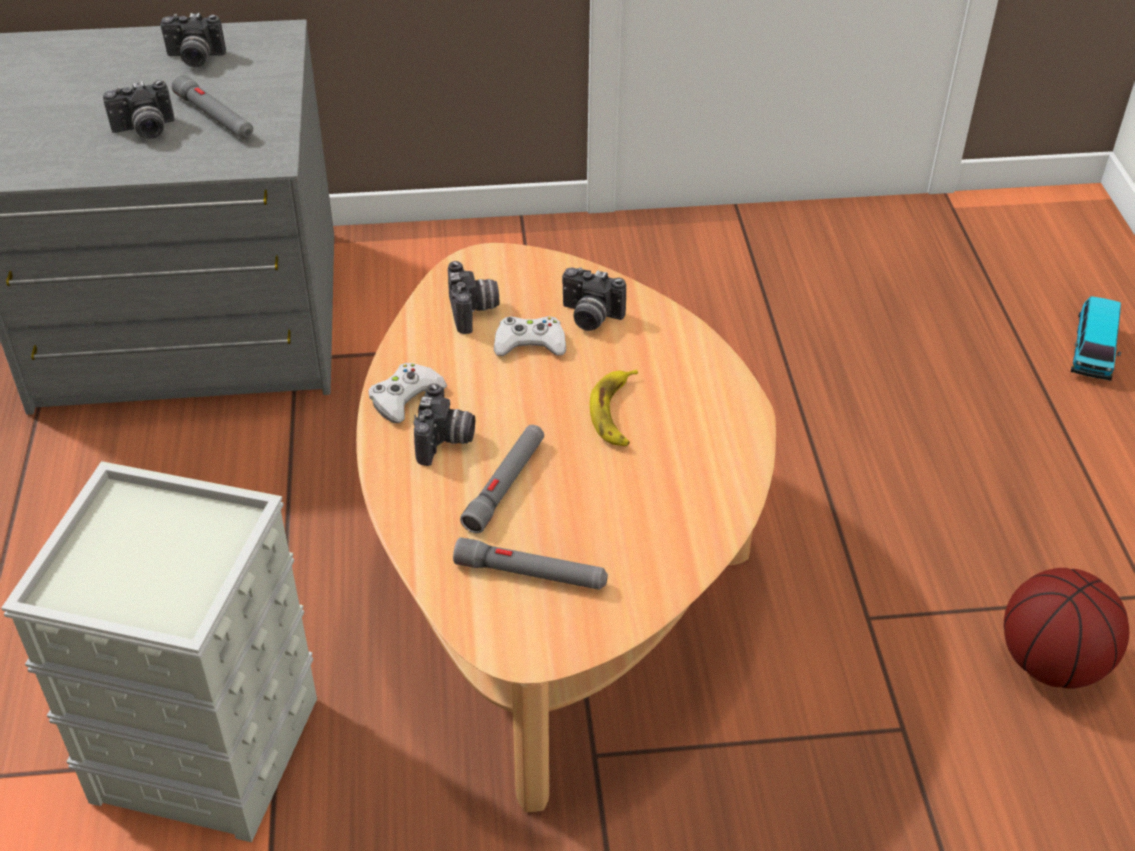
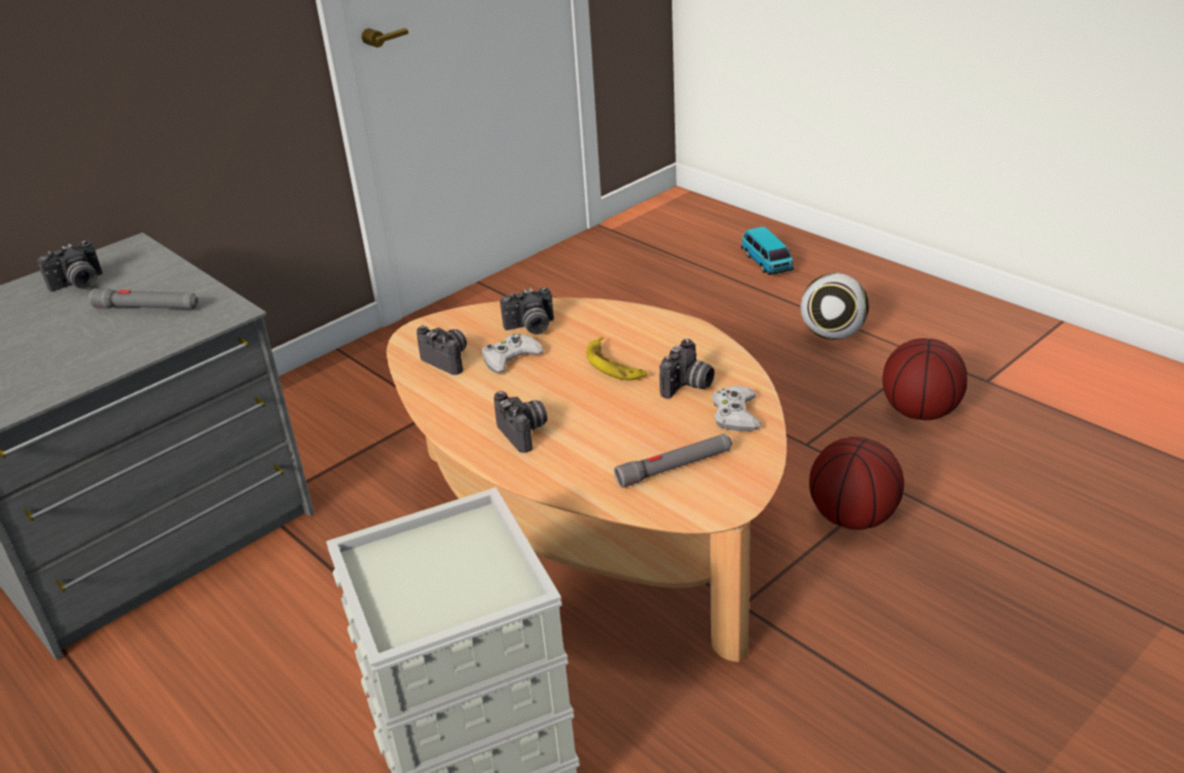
camera: 35 degrees left, 10 degrees down
(145, 131) = (97, 338): camera -> camera (688, 386)
(405, 397) = (464, 425): white game controller -> white game controller (735, 414)
(505, 484) = (595, 433): grey flashlight -> none
(819, 740) = (854, 517): none -> basketball
(1062, 497) = (833, 335): none -> football

